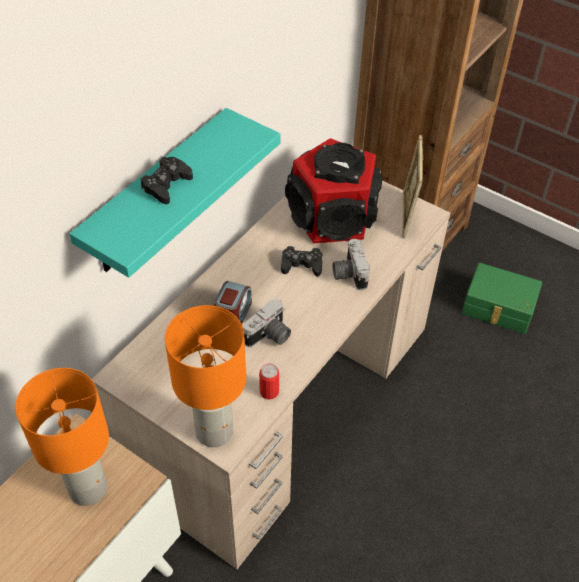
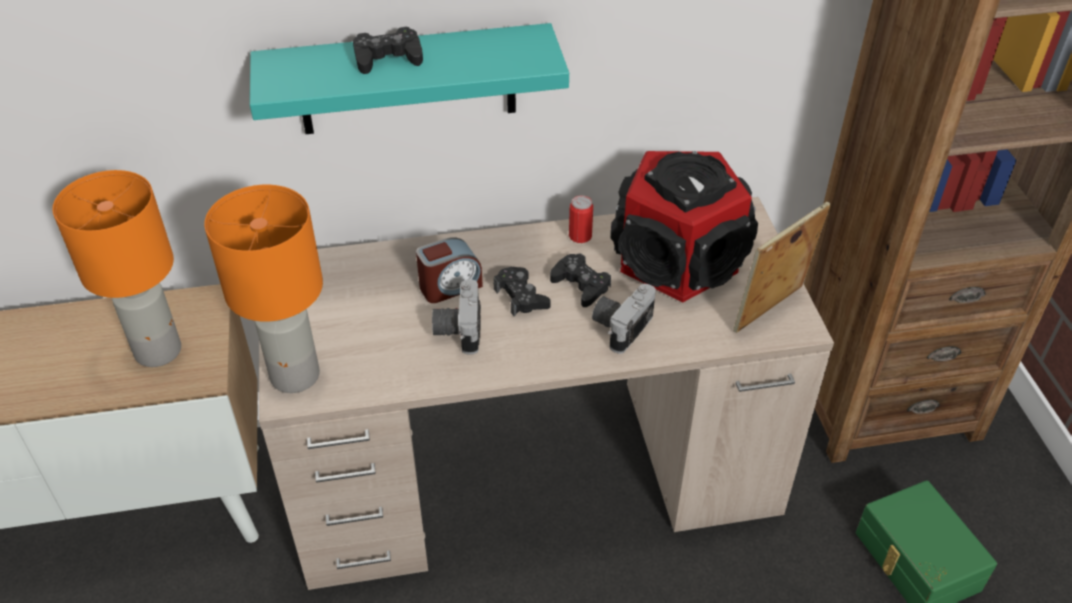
camera: 45 degrees right, 5 degrees down
(269, 336) = (457, 329): camera -> camera turned 90 degrees clockwise
(269, 391) = (389, 379): can -> can (580, 236)
(279, 294) = (521, 297): none -> black game controller

